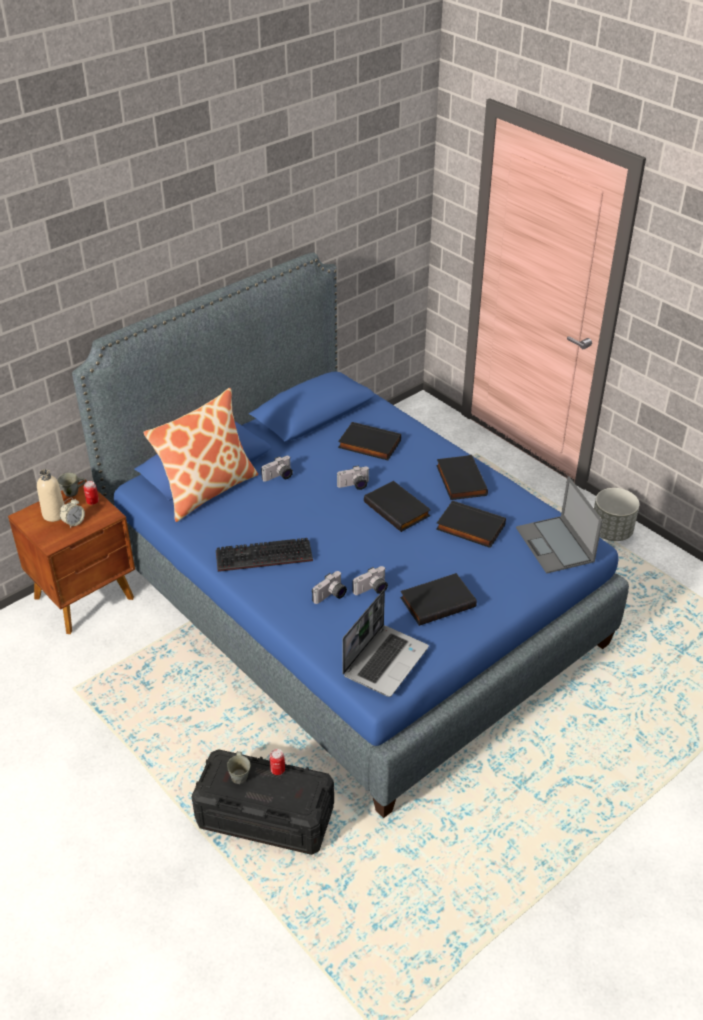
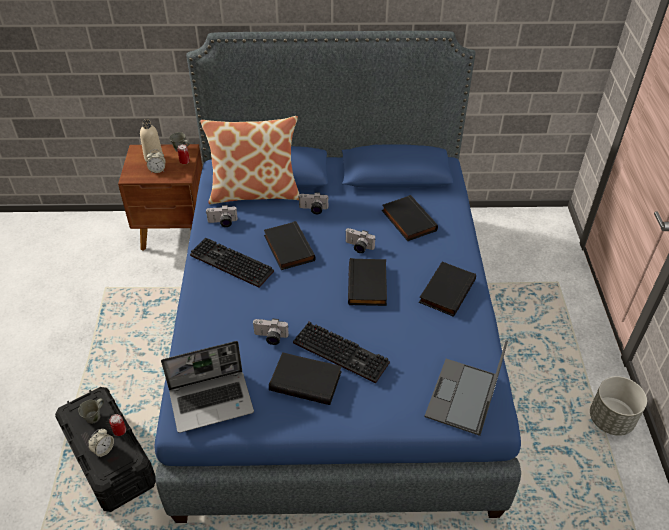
camera: 40 degrees right, 5 degrees up
(281, 792) = (103, 449): none -> alarm clock
(331, 596) = (238, 323): camera -> camera (222, 223)
(440, 566) = (343, 352): none -> keyboard
(469, 528) = (406, 335): black book -> black book (287, 248)

